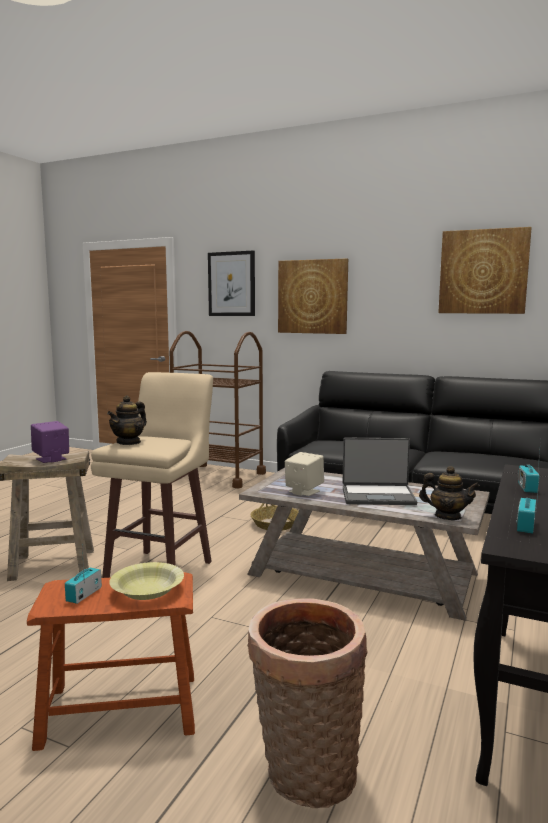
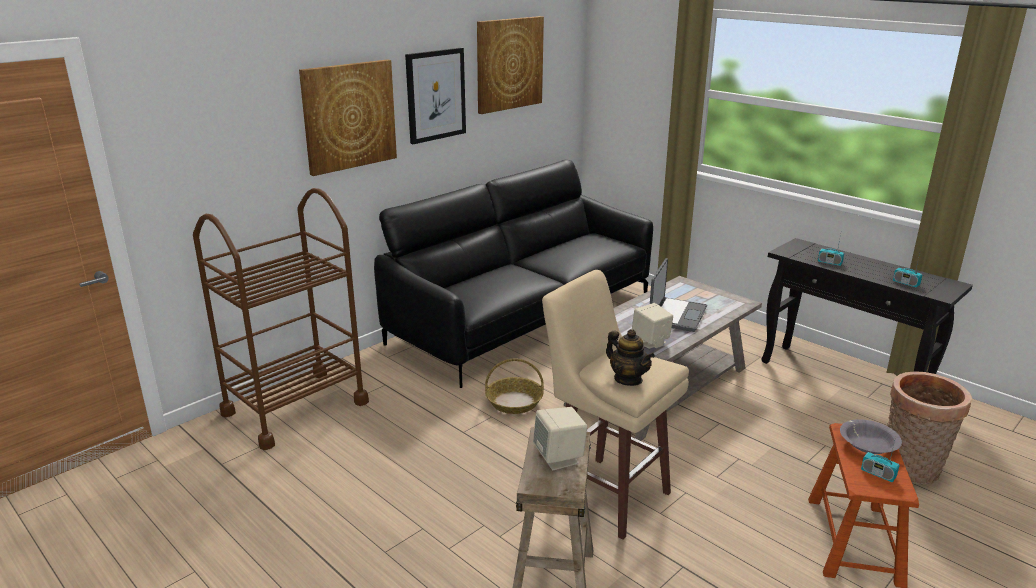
camera: 70 degrees left, 15 degrees up
(51, 459) = (559, 458): purple speaker -> beige speaker
(148, 590) = (868, 444): yellow bowl -> grey bowl
(232, 284) = (223, 115): picture -> picture (435, 95)
(447, 516) = (735, 304): teapot -> none

